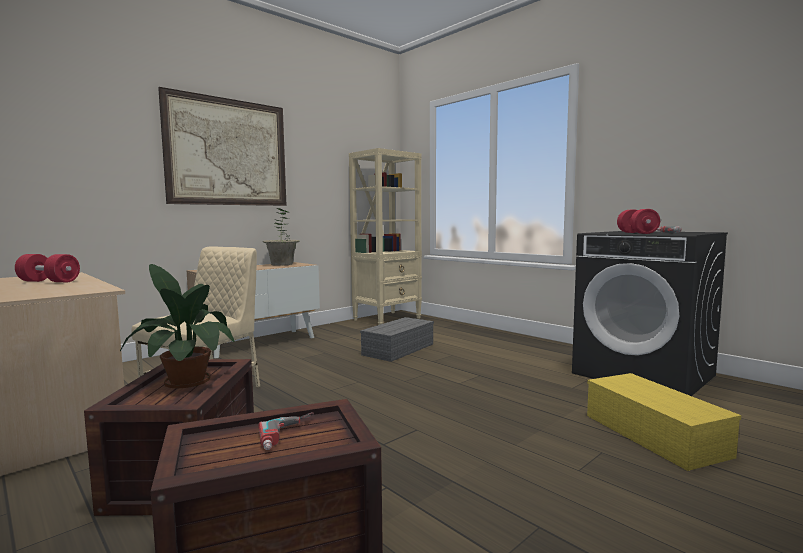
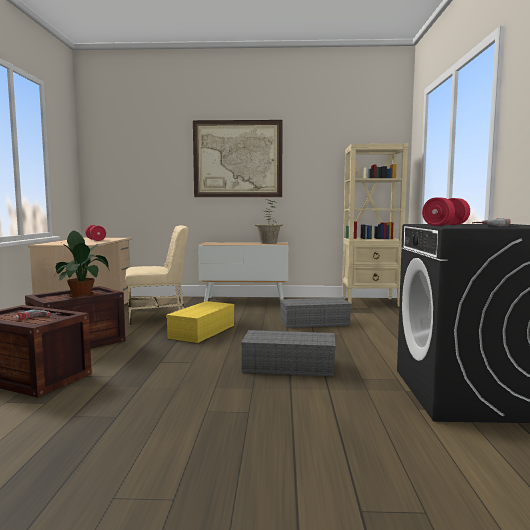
camera: 45 degrees right, 0 degrees up
(502, 398) = (287, 366): none -> grey storage box
(657, 435) = (319, 423): yellow storage box -> yellow storage box (202, 332)

